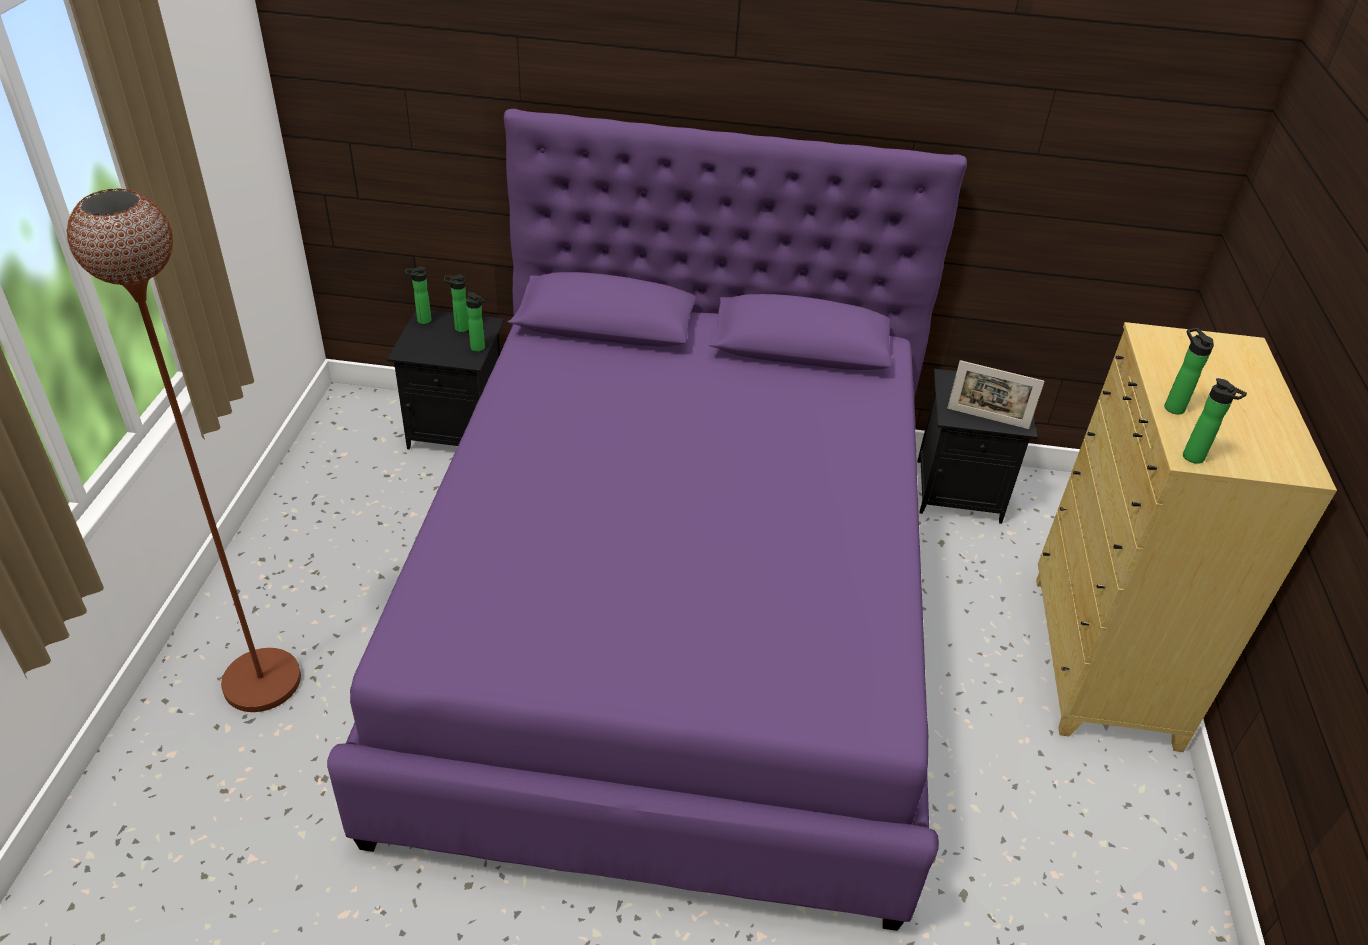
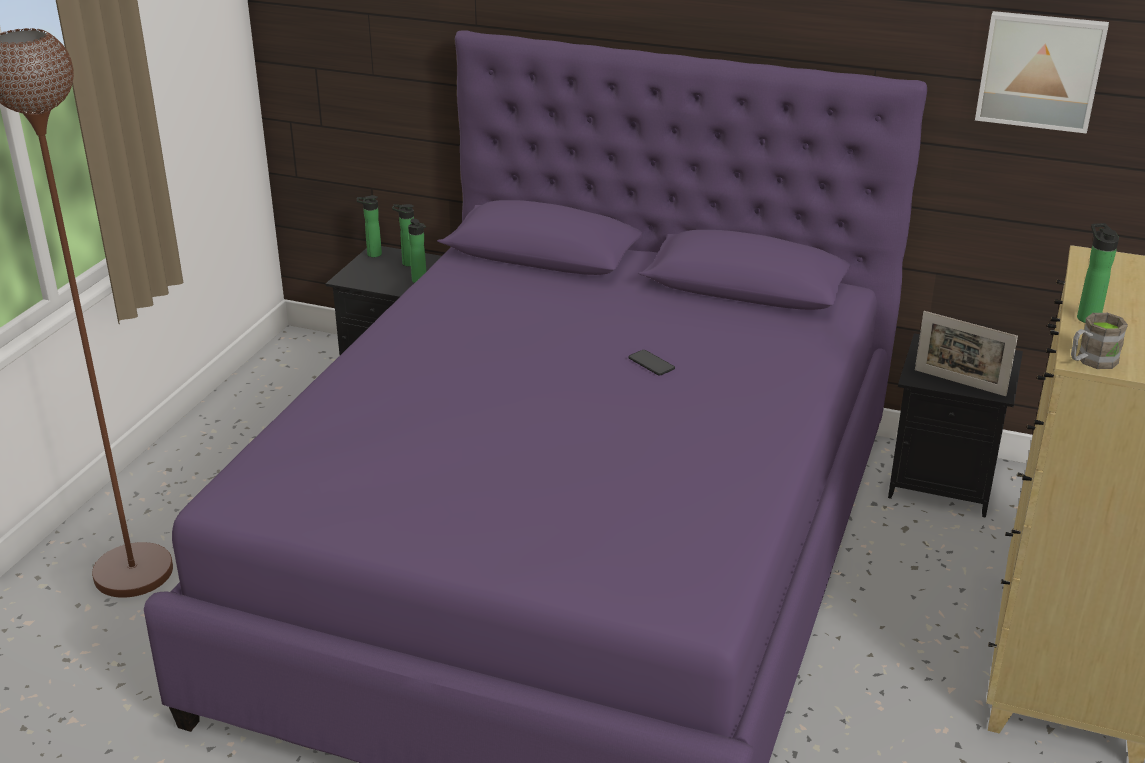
camera: 15 degrees right, 10 degrees down
(748, 444) = (651, 363): none -> phone
(1065, 143) = (1040, 70): none -> picture
(1196, 459) = (1091, 361): bottle -> brown mug

